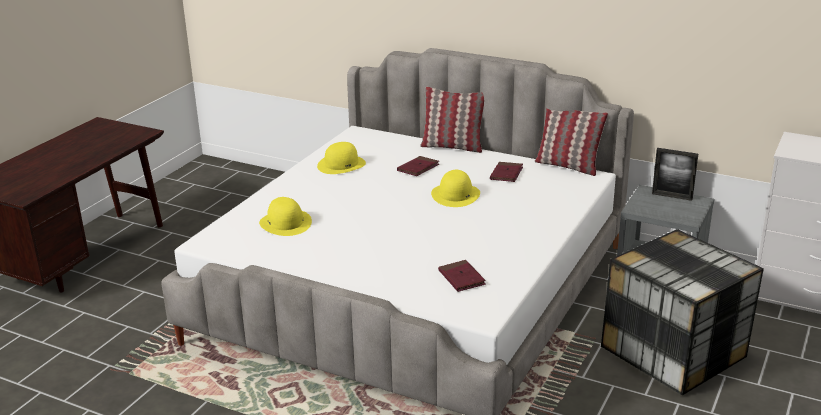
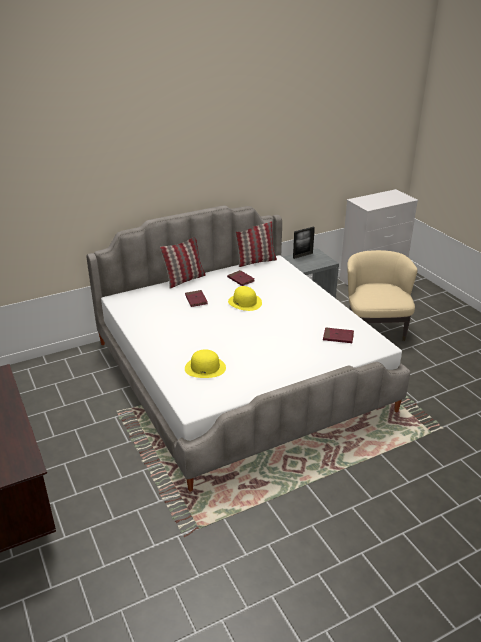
camera: 55 degrees left, 5 degrees up
(341, 164) = (153, 321): yellow hat -> none
(675, 352) = (374, 328): storage box -> beige armchair

